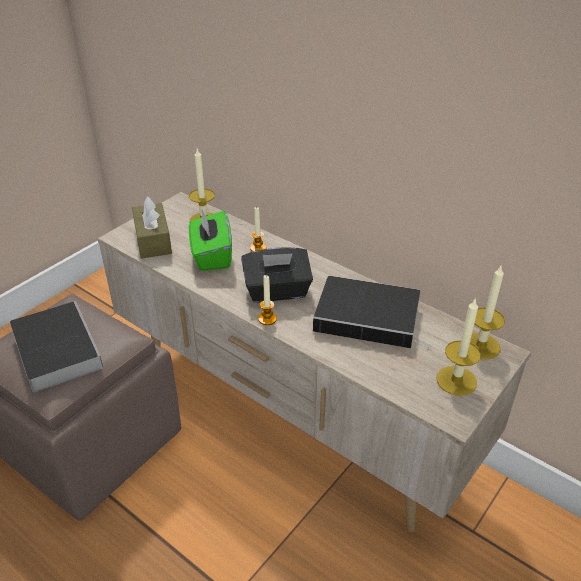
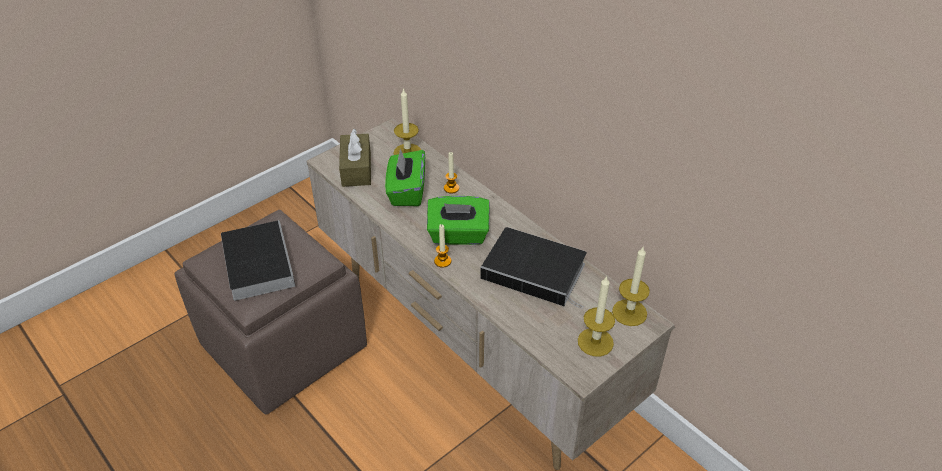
camera: 10 degrees right, 5 degrees up
(277, 291) = (458, 235): black tissue box -> green tissue box

